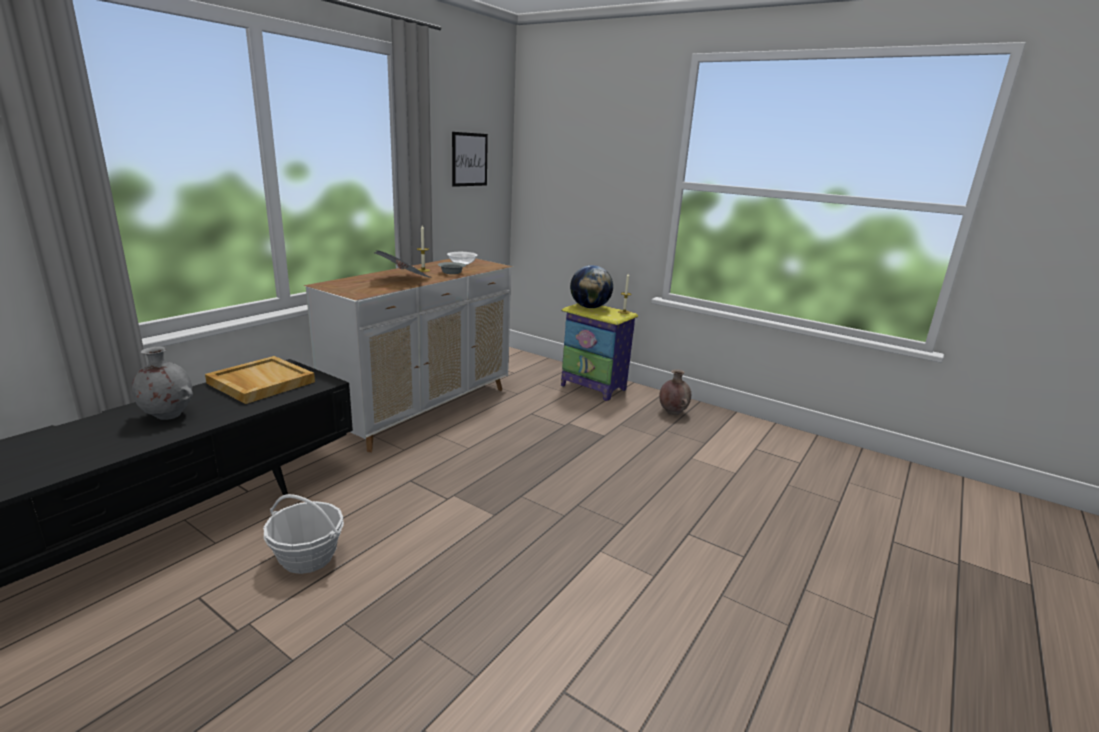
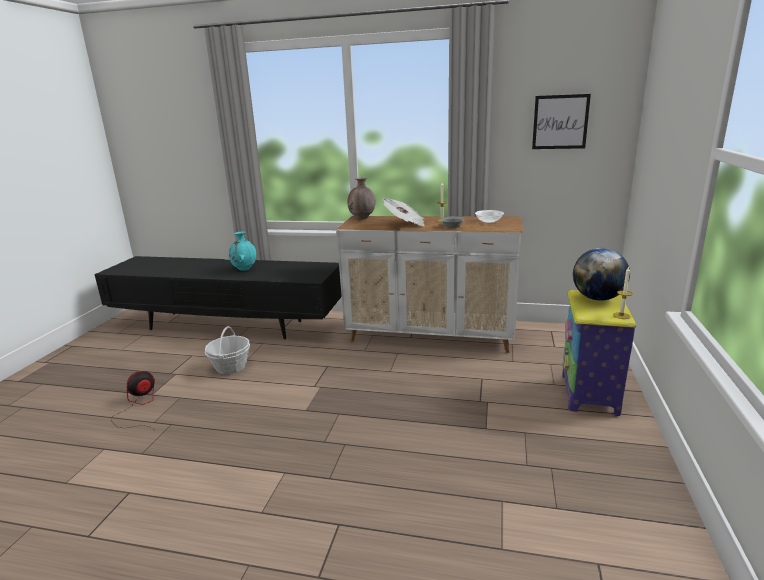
camera: 70 degrees right, 0 degrees up
(167, 416) = (244, 269): grey vase -> turquoise vase
(260, 382) = (299, 269): beige tray -> none
(321, 679) = (139, 407): none -> fan
(672, 412) = (608, 464): brown vase -> brown vase (362, 218)

